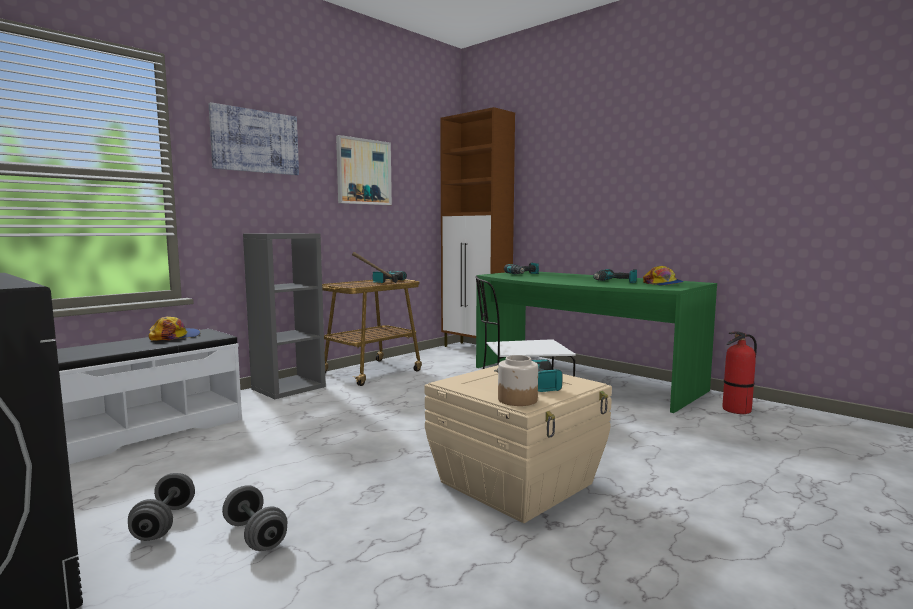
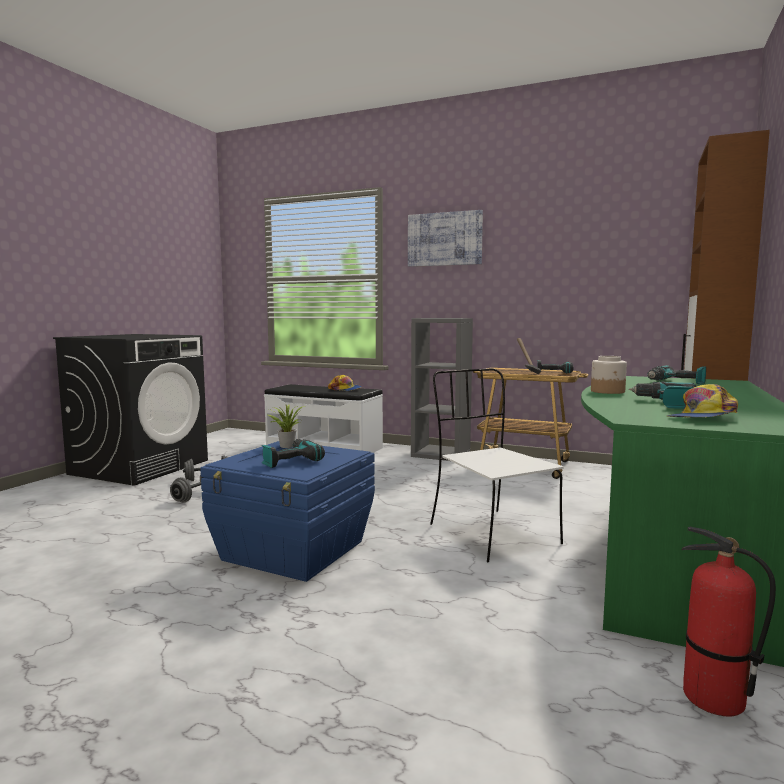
camera: 70 degrees right, 0 degrees up
(363, 172) = (562, 252): picture -> none
(462, 381) = (286, 446): none -> potted plant
(518, 400) = (238, 460): jar -> jar (608, 391)
(518, 482) = (294, 551): beige storage box -> blue storage box

